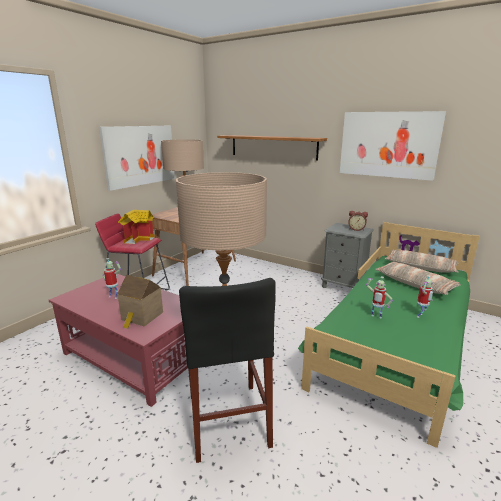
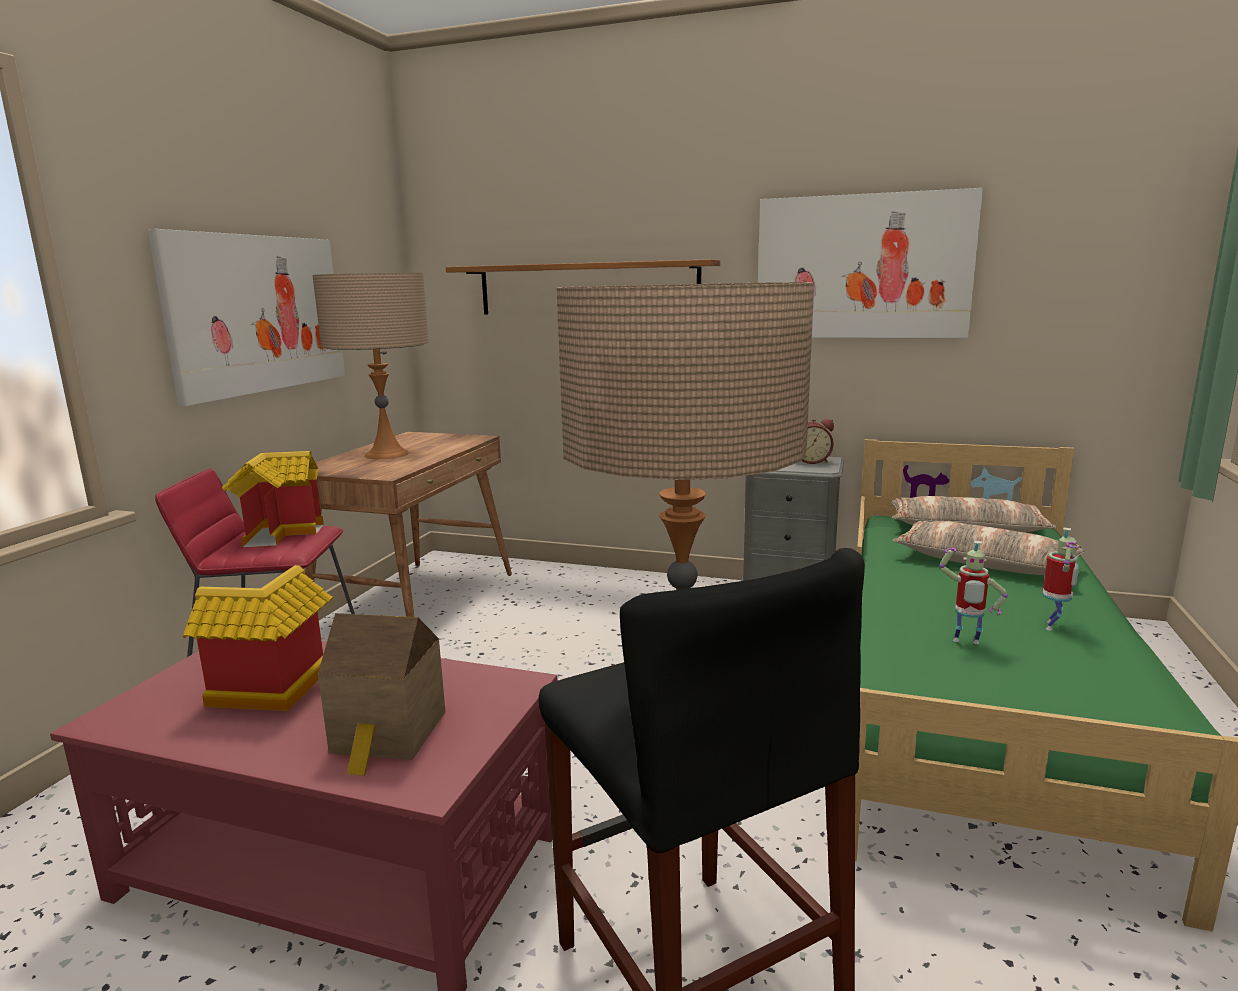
camera: 15 degrees left, 5 degrees down
(114, 297) = (270, 693): toy robot -> toy house

